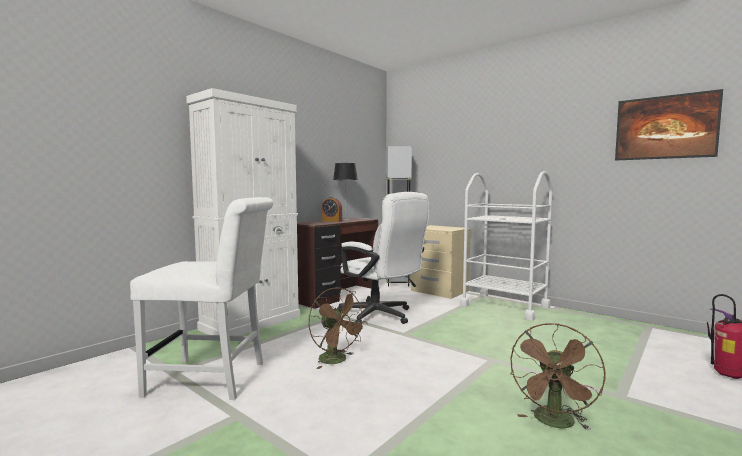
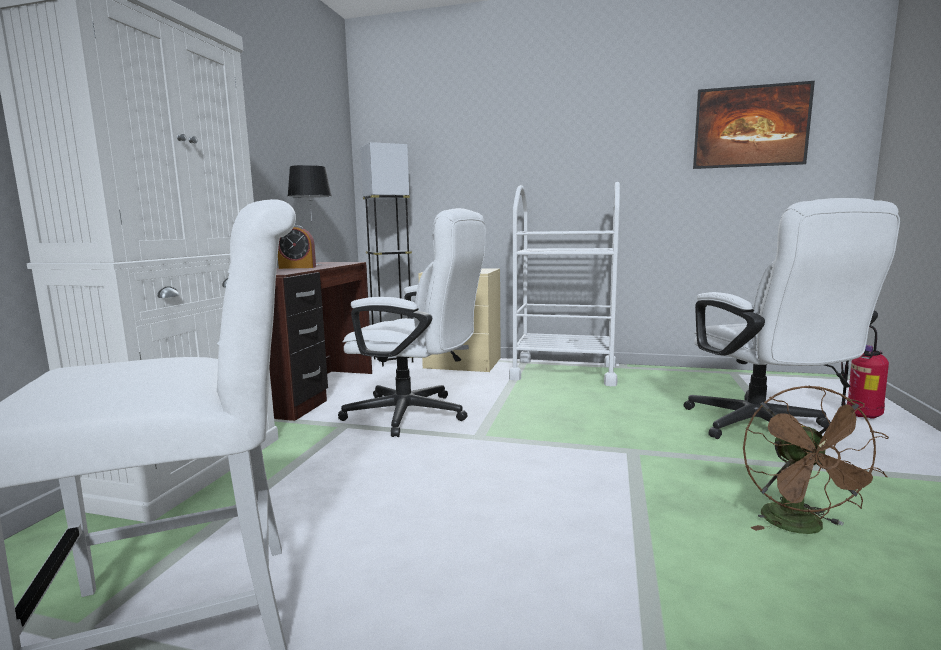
camera: 25 degrees left, 5 degrees up
(337, 361) = (418, 507): brown fan -> none
(616, 367) = (765, 430): none -> white office chair

